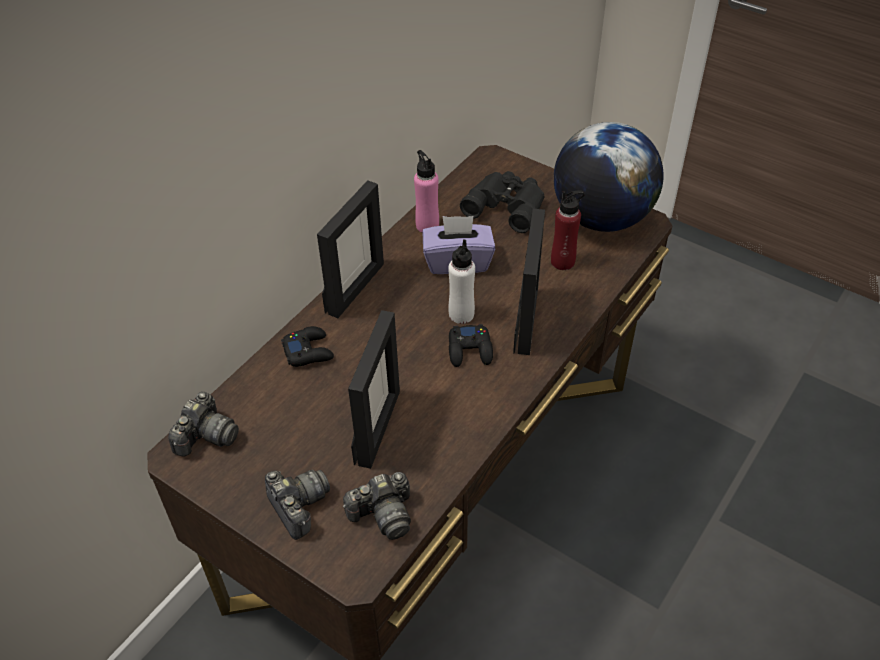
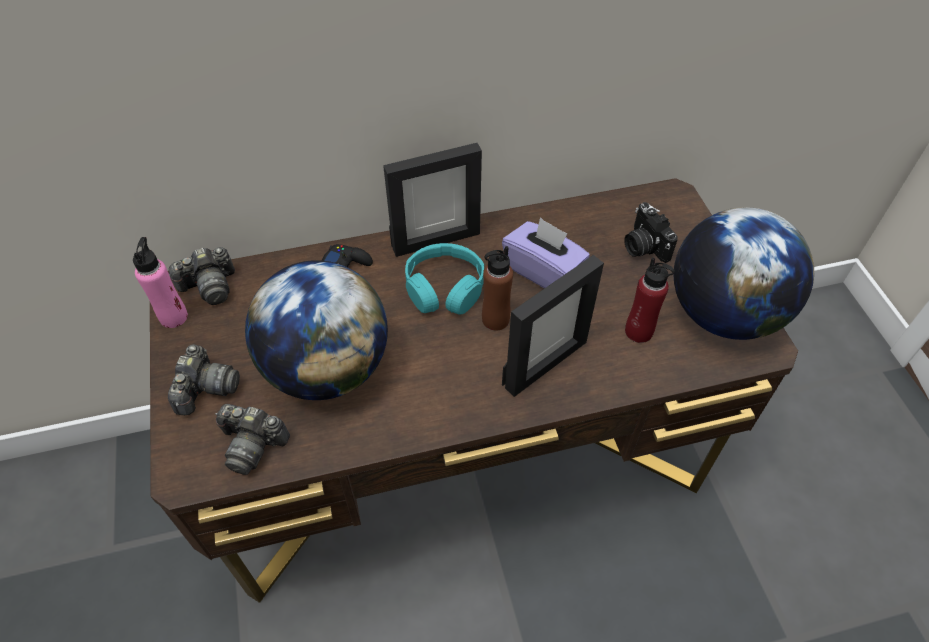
camera: 40 degrees right, 5 degrees up
(377, 427) = (327, 368): picture frame -> globe
(401, 317) = (444, 288): none -> turquoise headphones
(427, 225) = (551, 222): pink bottle -> pink bottle (173, 317)
(461, 314) = (495, 319): white bottle -> brown bottle
(470, 350) = (468, 356): black game controller -> none
(507, 204) = (643, 246): black binoculars -> camera

